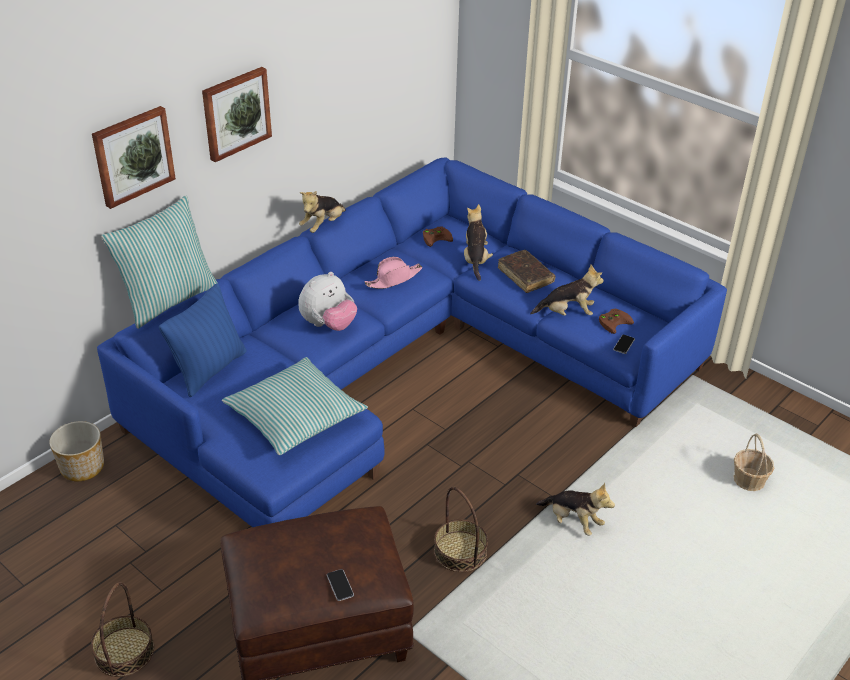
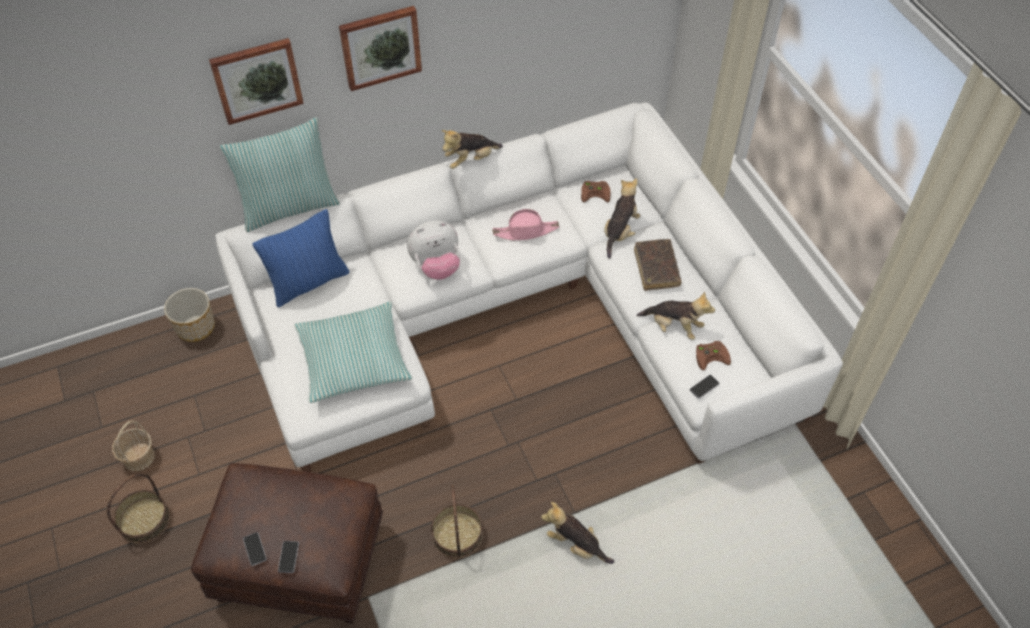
camera: 25 degrees right, 15 degrees up
(300, 591) = (255, 549): none -> phone
(407, 363) = (522, 312): blue sofa -> white sofa
(573, 521) = (576, 544): plush toy -> plush toy turned 150 degrees clockwise
(748, 481) = (775, 567): basket -> basket (138, 457)

